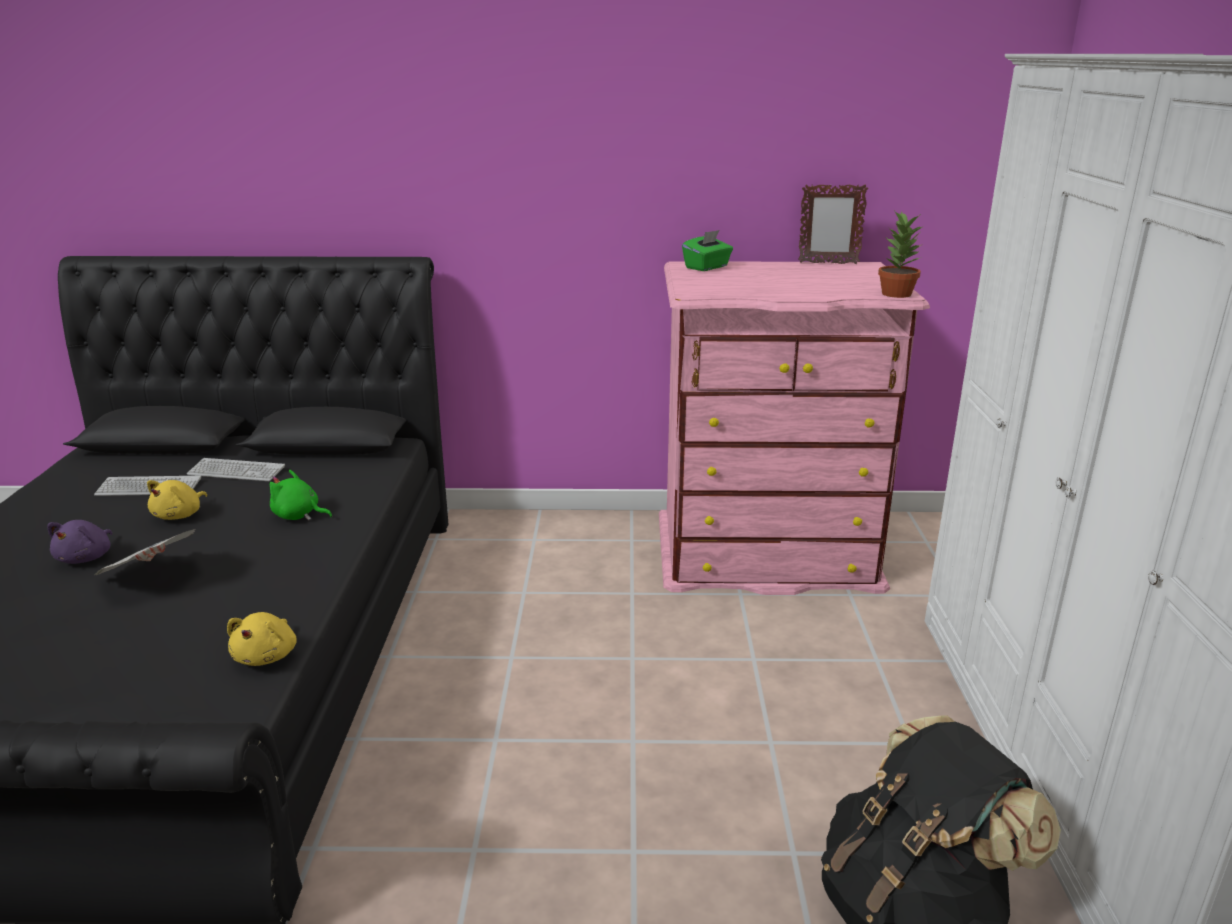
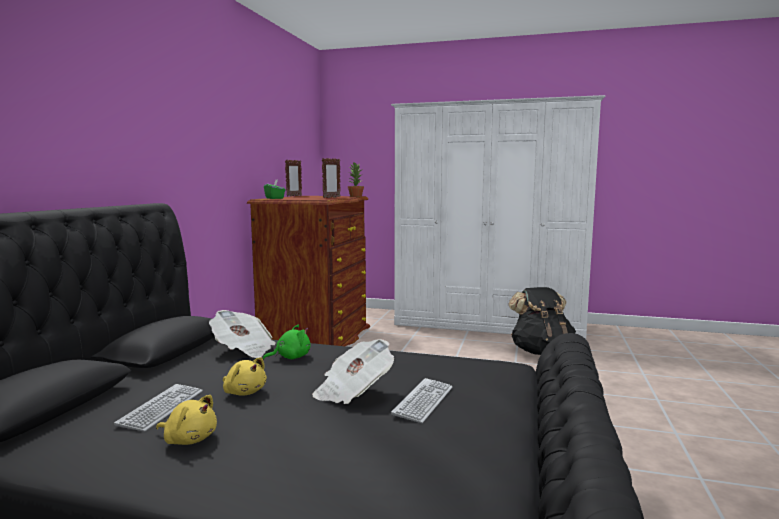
camera: 75 degrees left, 15 degrees down
(87, 557) = (297, 418): purple plush toy -> none
(236, 471) = (176, 377): keyboard -> keyboard (423, 401)
(267, 656) = (466, 361): yellow plush toy -> yellow plush toy (189, 439)
(298, 515) = (290, 357): green plush toy -> green plush toy turned 150 degrees counterclockwise
(329, 481) = (243, 349): none -> newspaper
(767, 550) = (316, 337): pink dresser -> brown dresser
(781, 289) = (331, 197): none -> picture frame

